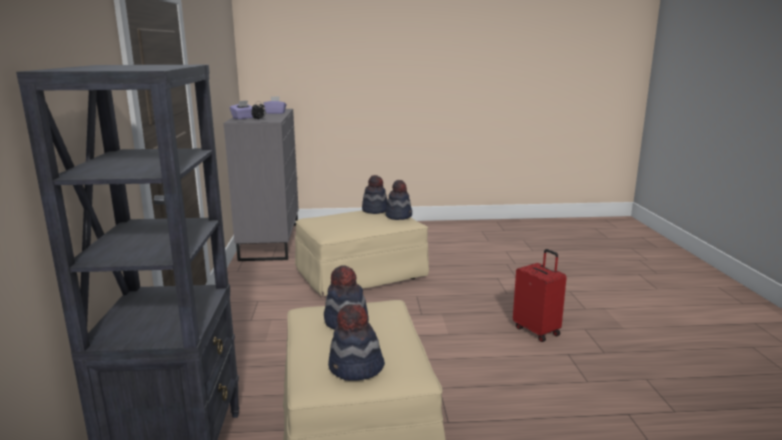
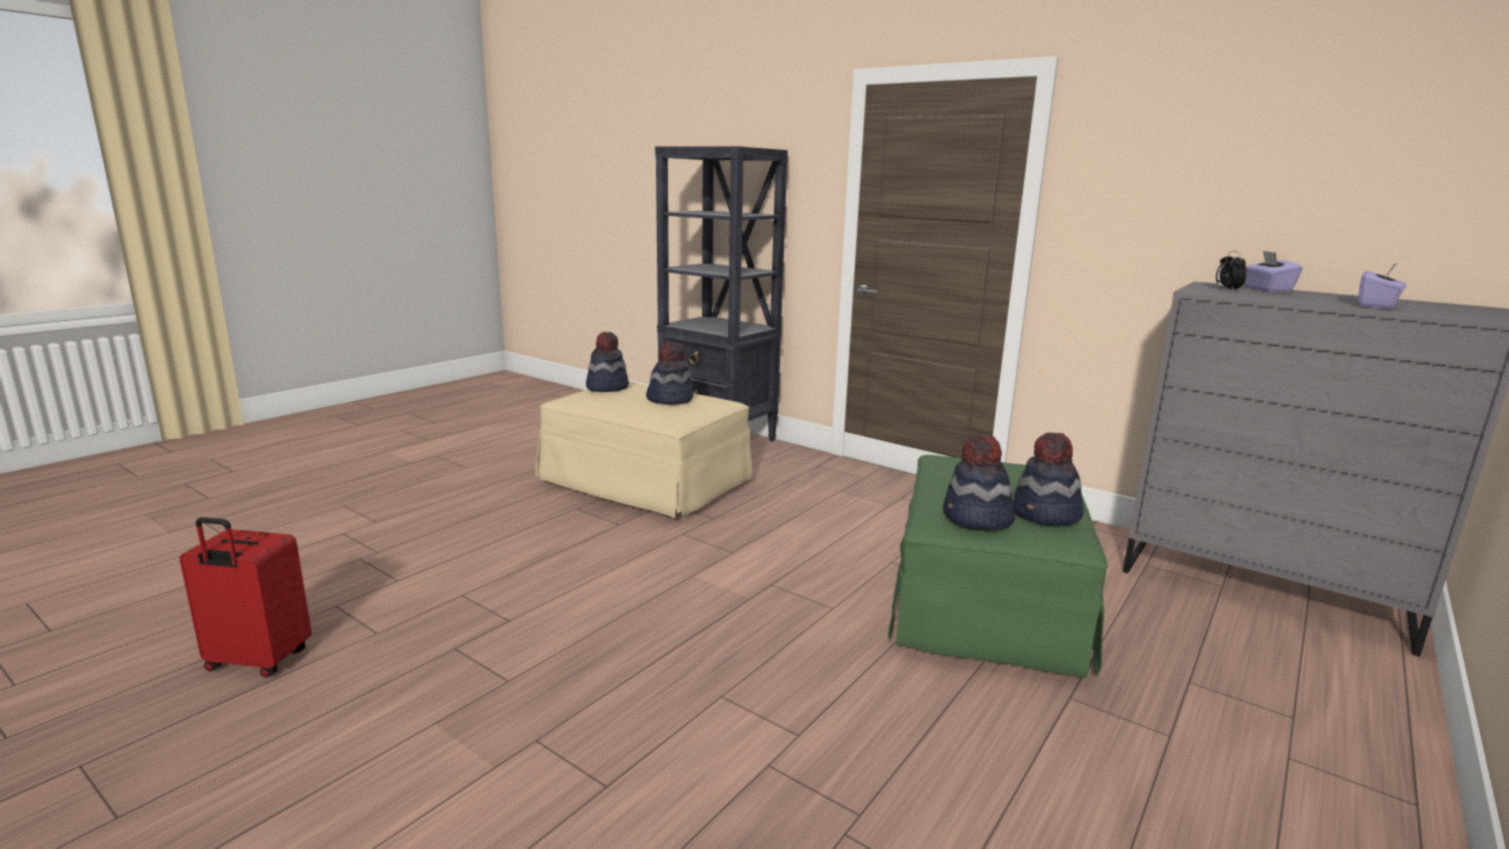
camera: 130 degrees right, 0 degrees up
(360, 274) = (985, 603): beige ottoman -> green ottoman
(537, 331) = (583, 637): red suitcase -> red suitcase (257, 662)

